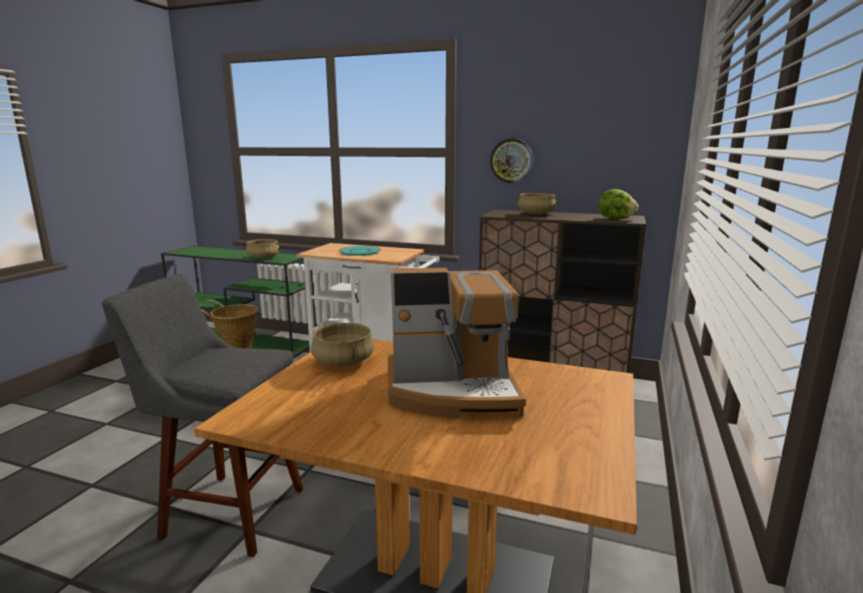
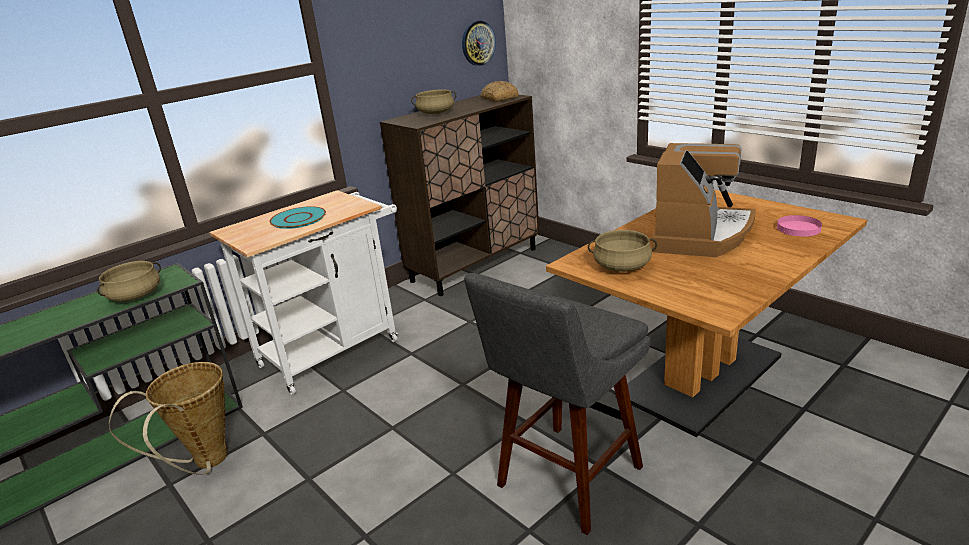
camera: 60 degrees left, 10 degrees up
(511, 160) = (383, 64): wall clock -> wall clock (478, 43)
(530, 455) = (799, 228): none -> pink plate
(616, 219) = (499, 98): lettuce -> bread

